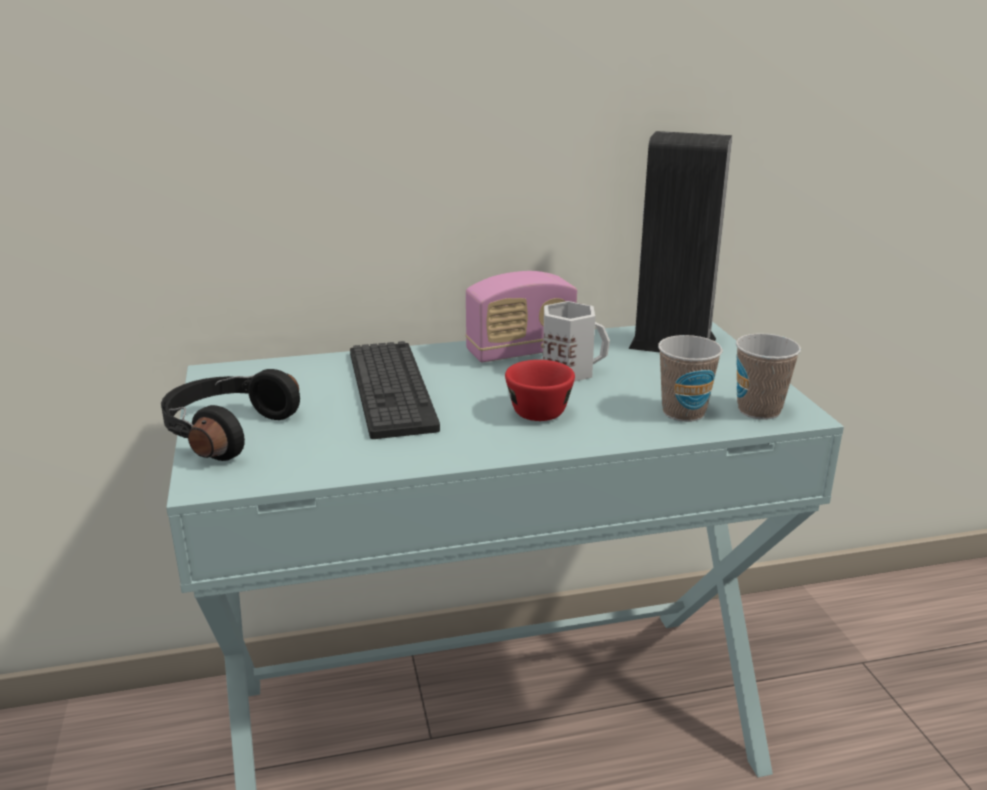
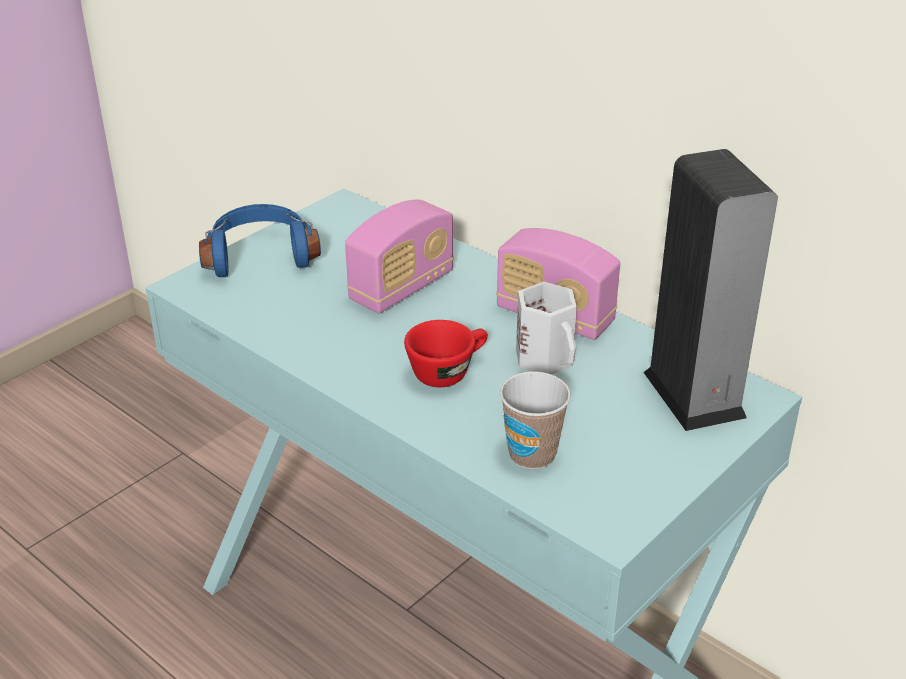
camera: 55 degrees right, 10 degrees up
(225, 431) = (260, 254): black headphones -> blue headphones
(391, 389) = (402, 288): keyboard -> radio
(759, 410) = (591, 500): cup -> none

